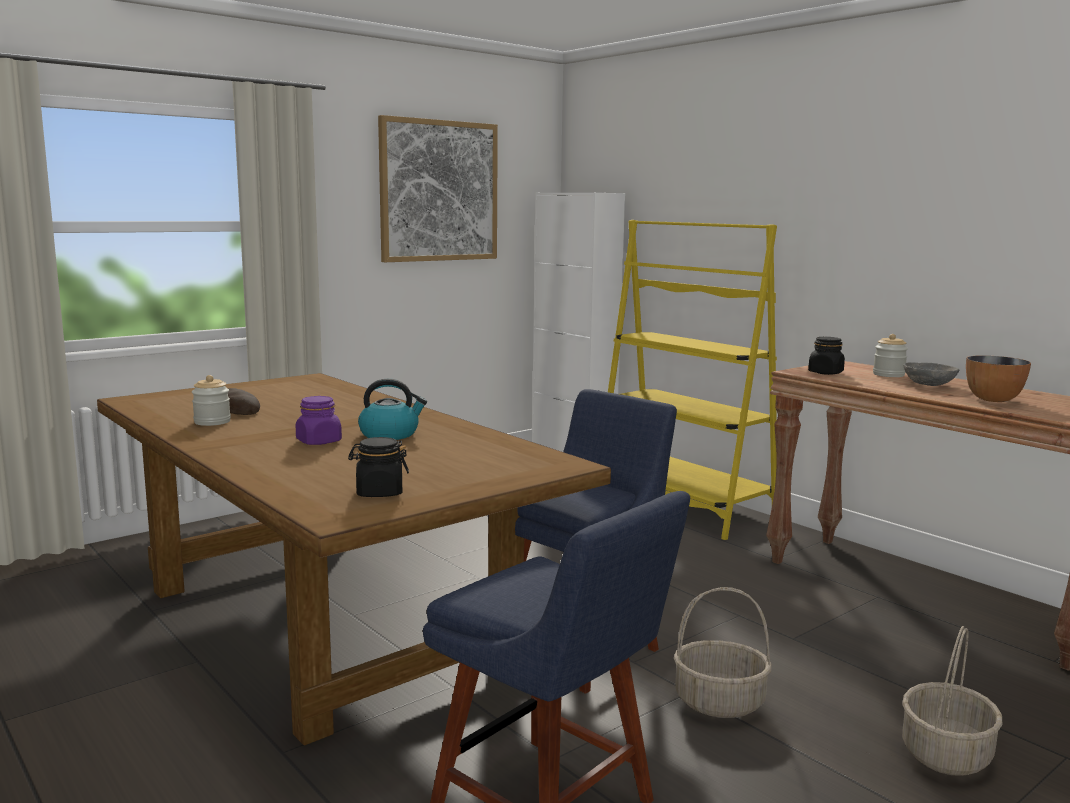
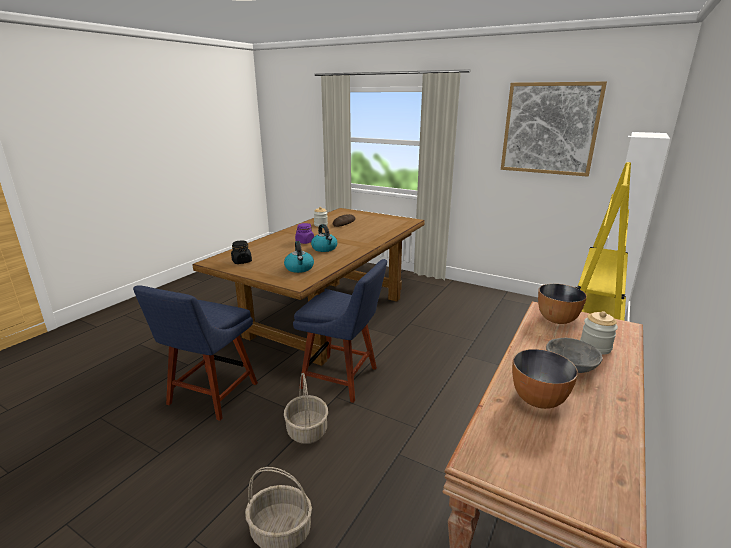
camera: 70 degrees right, 10 degrees up
(486, 457) = (299, 268): none -> kettle
(825, 373) = (557, 319): black jar -> bowl

